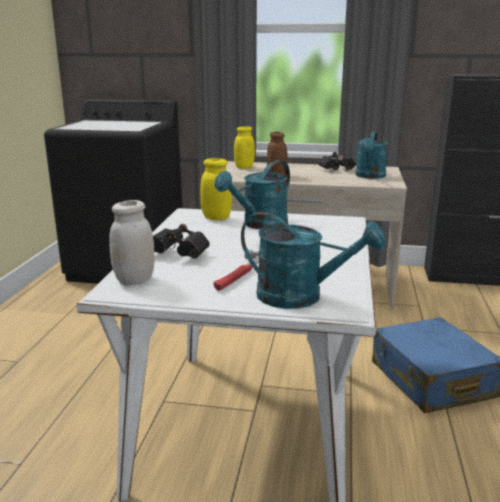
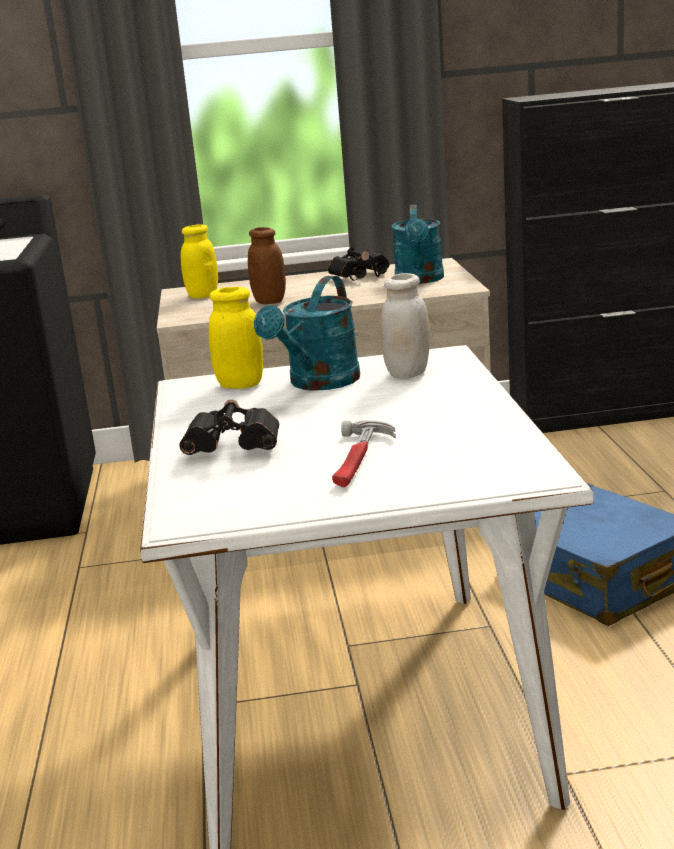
camera: 15 degrees left, 0 degrees up
(135, 280) = (201, 499): white jar -> white jar (408, 373)
(301, 297) = (467, 472): turquoise watering can -> none

